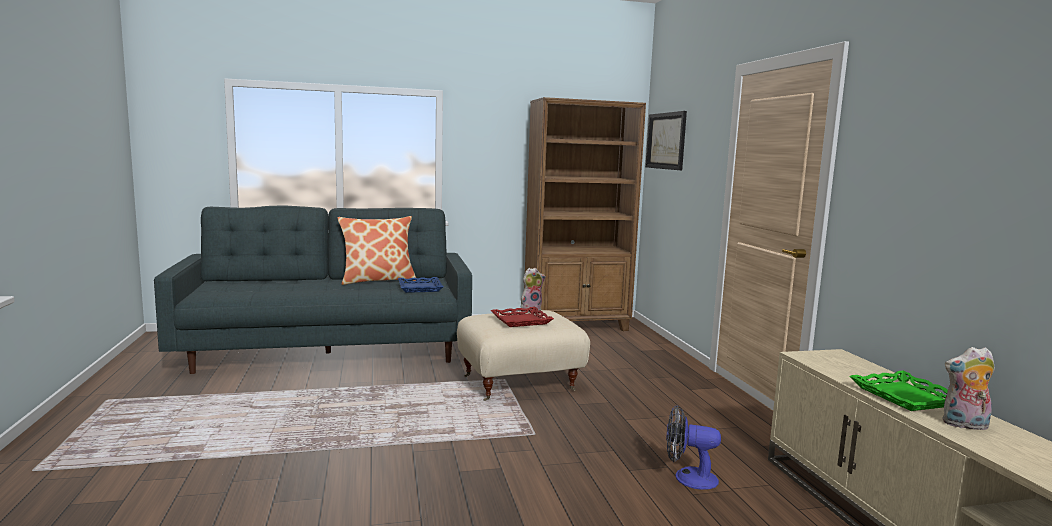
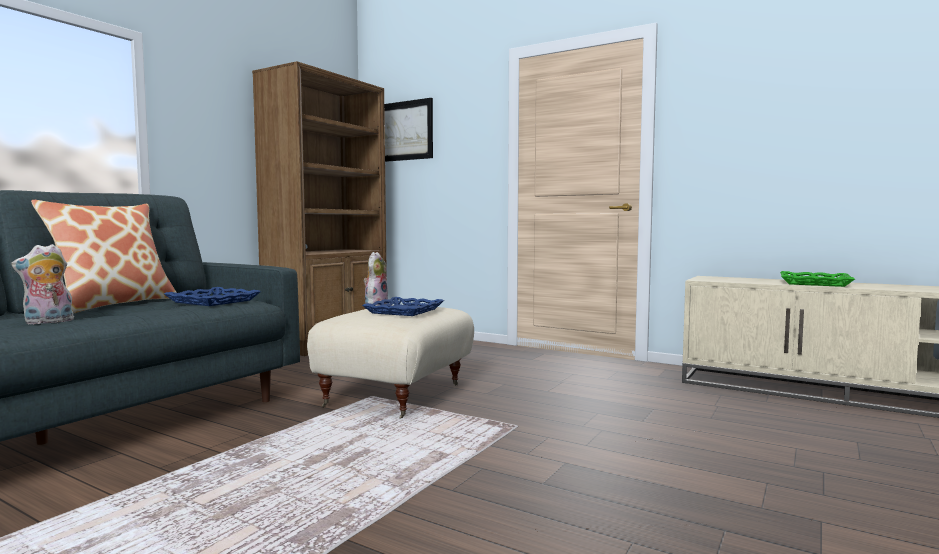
camera: 45 degrees left, 5 degrees down
(521, 320) = (403, 311): red tray -> blue tray
(688, 477) = (681, 409): fan -> none
(964, 425) = (879, 286): plush toy -> plush toy (48, 322)

